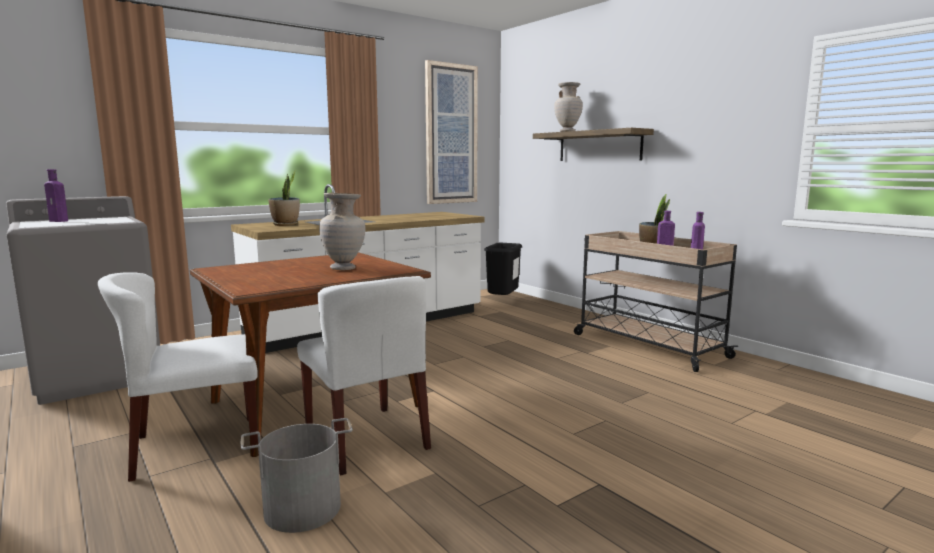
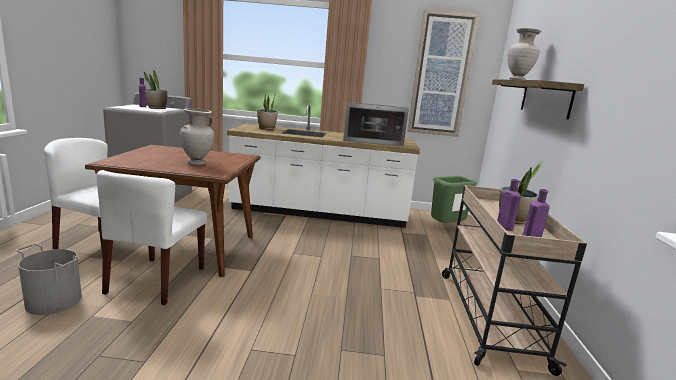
camera: 40 degrees right, 5 degrees up
(95, 220) = (156, 108): none -> potted plant
(424, 217) = (372, 141): none -> microwave
(503, 302) = (446, 228): black trash can -> green trash can

